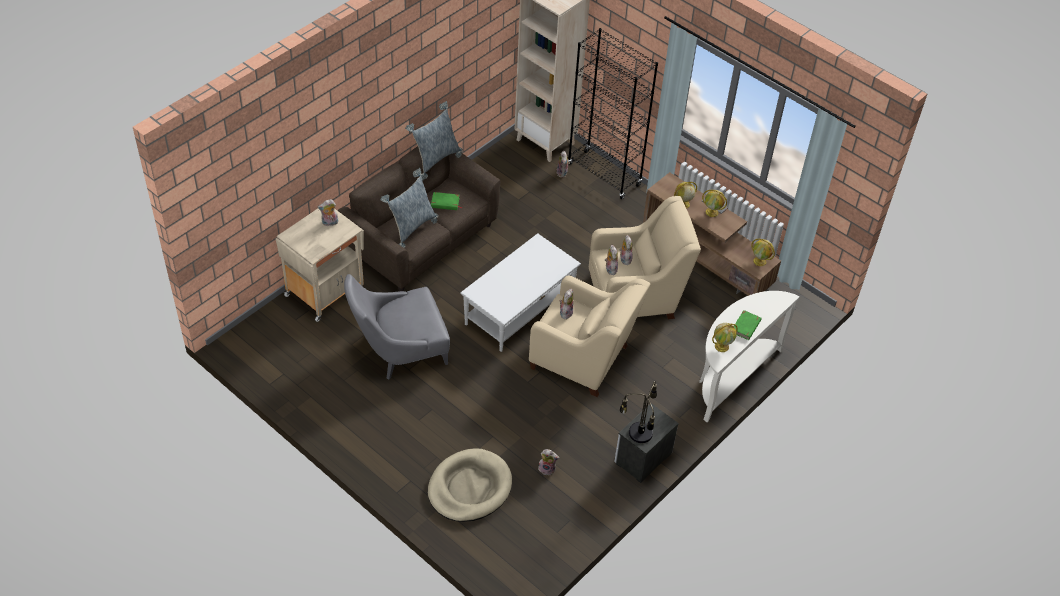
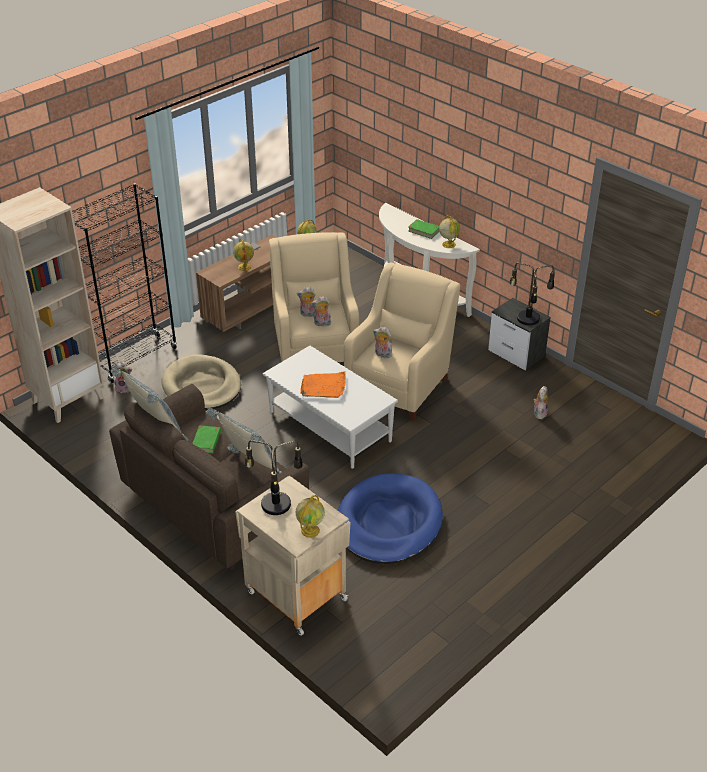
camera: 85 degrees left, 10 degrees down
(329, 223) = (275, 505): plush toy -> table lamp
(399, 348) = (389, 523): grey armchair -> blue dog bed
(469, 488) = (572, 467): beige dog bed -> beige dog bed (202, 386)
(519, 273) = (323, 387): none -> orange tray
(712, 212) = (259, 251): globe -> globe (310, 530)

